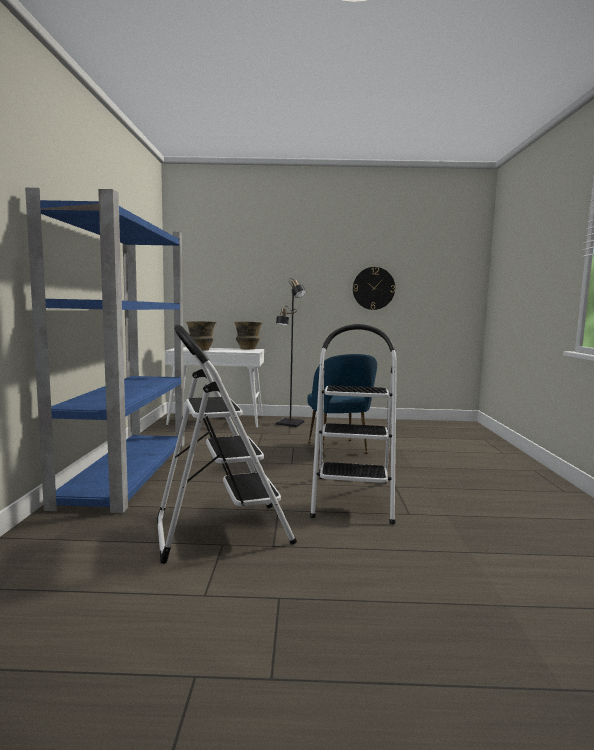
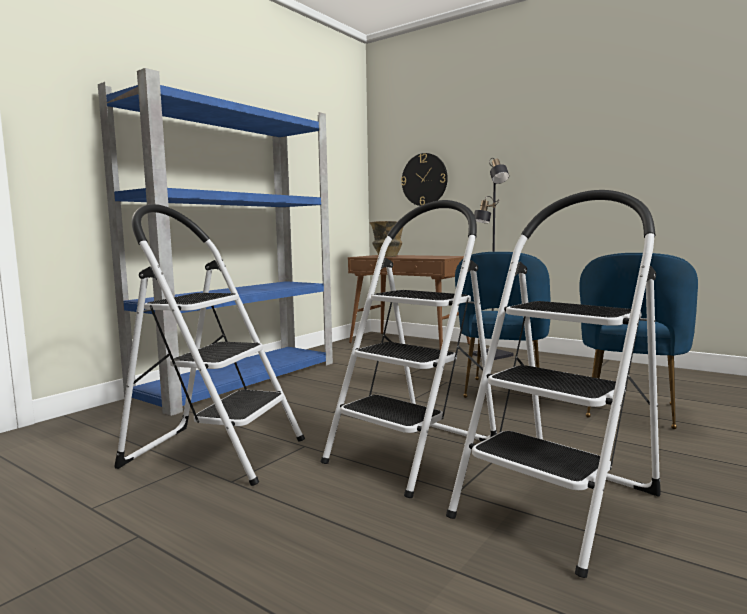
camera: 35 degrees right, 0 degrees up
(217, 420) = (409, 343): white console table -> brown console table
(247, 349) = (448, 256): vase -> none
(373, 288) = (629, 160): wall clock -> wall clock (424, 179)
(419, 451) = (630, 413): none -> blue chair
(461, 507) = (562, 504): none -> step ladder

